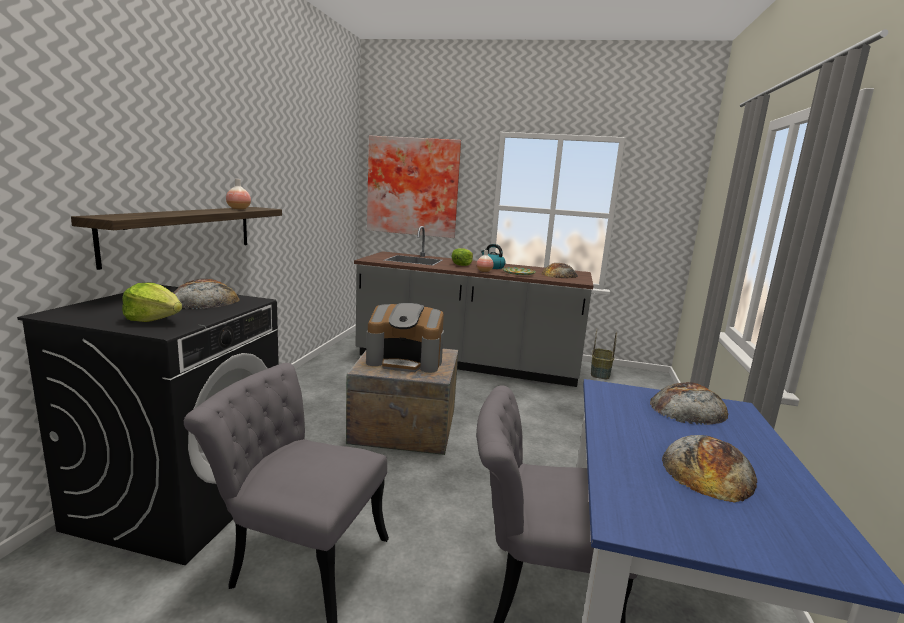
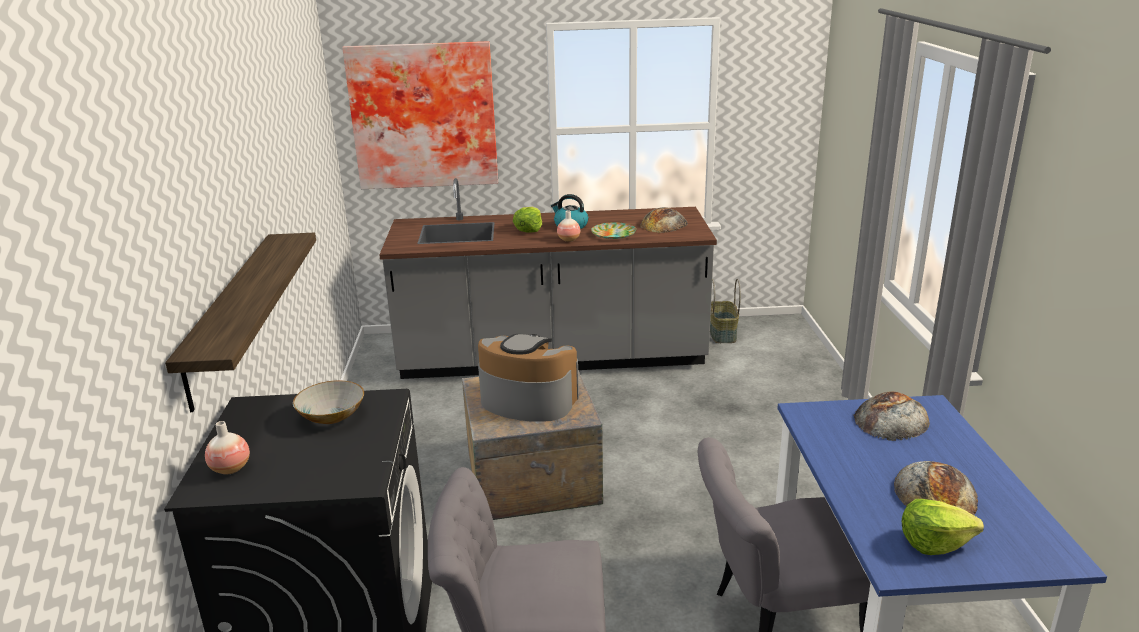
camera: 15 degrees left, 10 degrees up
(154, 319) = (324, 467): lettuce -> lettuce (934, 542)
(203, 301) = (330, 416): bread -> bowl
(239, 209) = (275, 255): vase -> vase (230, 468)
(406, 361) = (527, 401): coffee machine -> coffee machine turned 150 degrees counterclockwise

